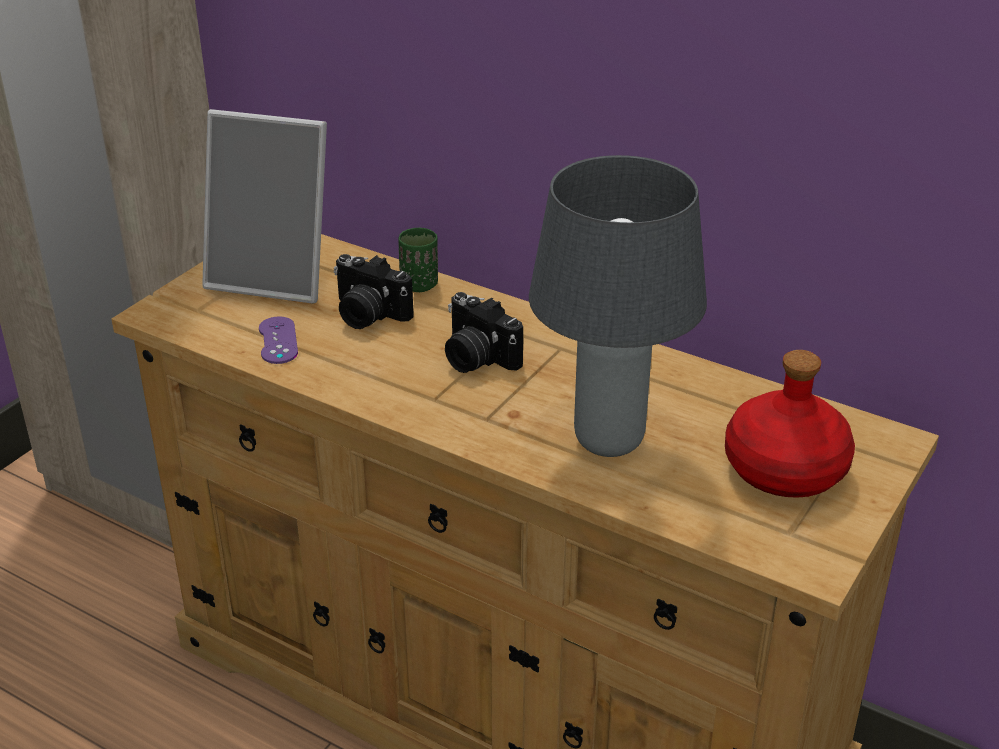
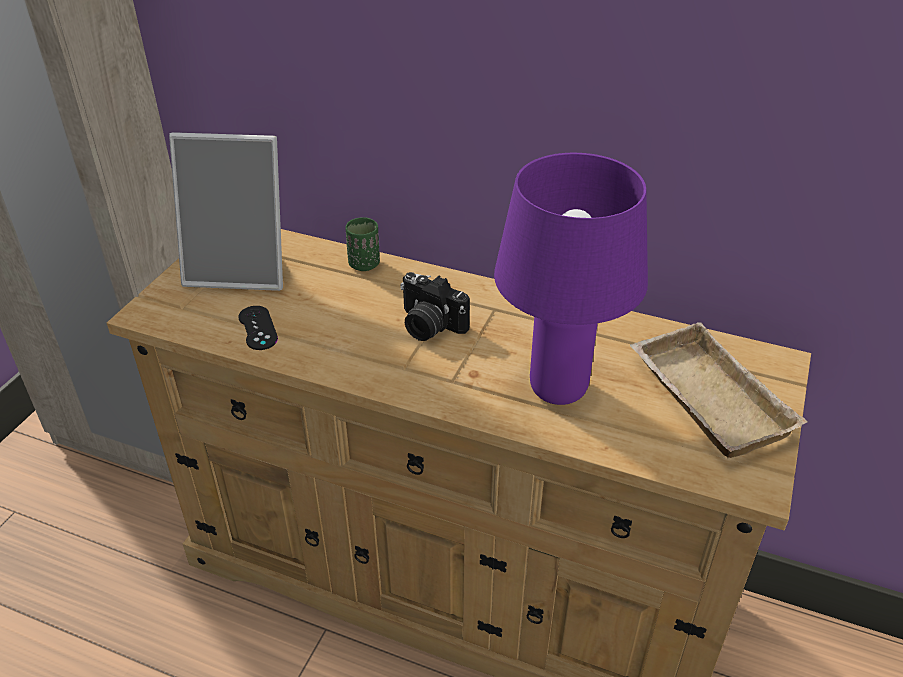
camera: 10 degrees left, 5 degrees up
(278, 340) = (258, 328): purple game controller -> black game controller
(367, 315) = (328, 296): camera -> none
(608, 439) = (557, 388): grey table lamp -> purple table lamp
(783, 469) = (704, 398): red bottle -> beige tray

